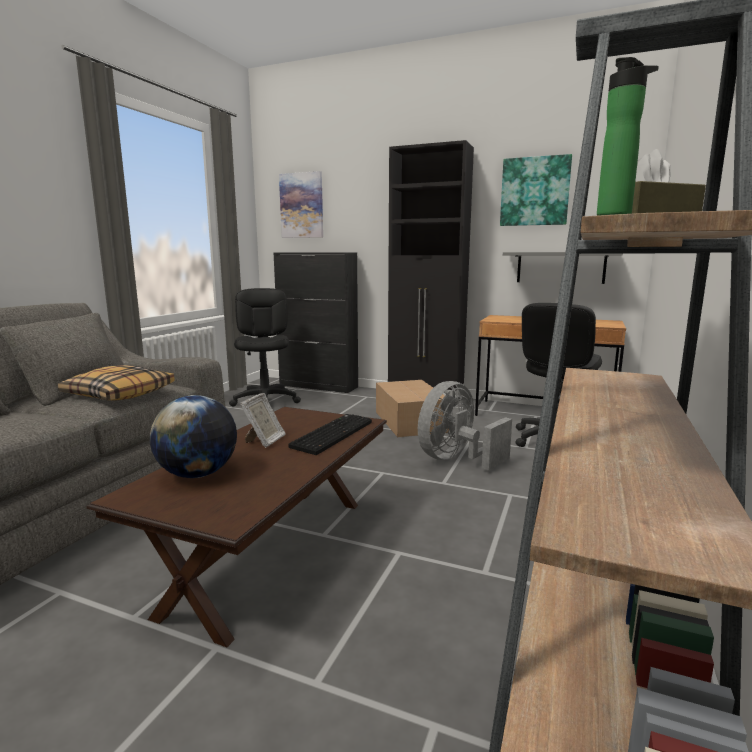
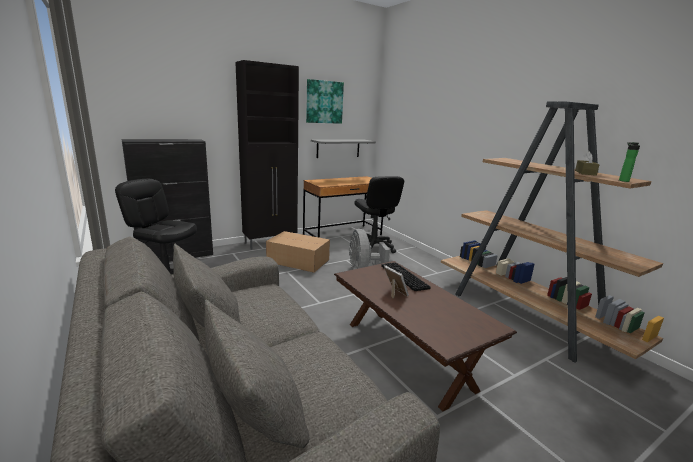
camera: 55 degrees left, 5 degrees up
(119, 394) = (269, 307): pillow -> none
(198, 474) = (430, 321): globe -> none
(302, 205) = (135, 94): picture -> none

